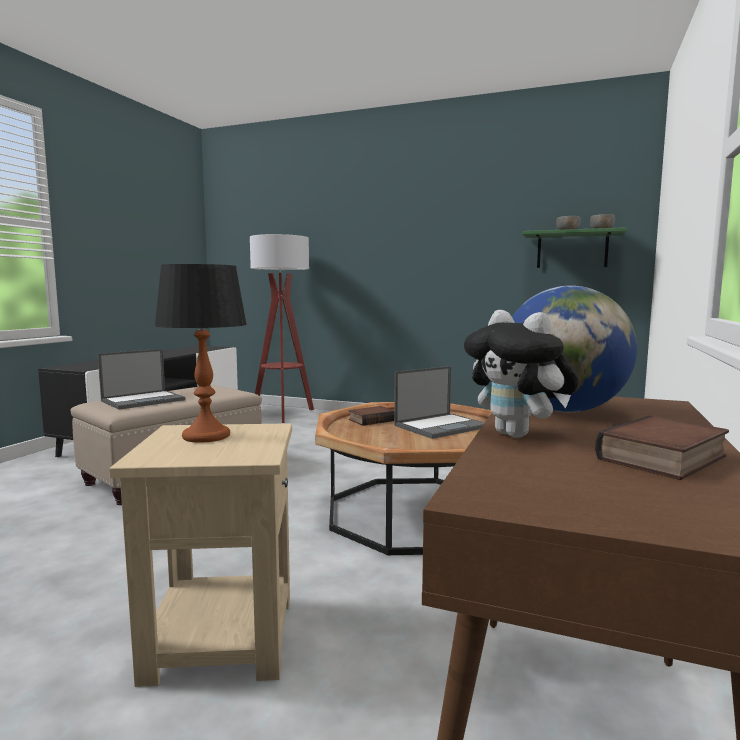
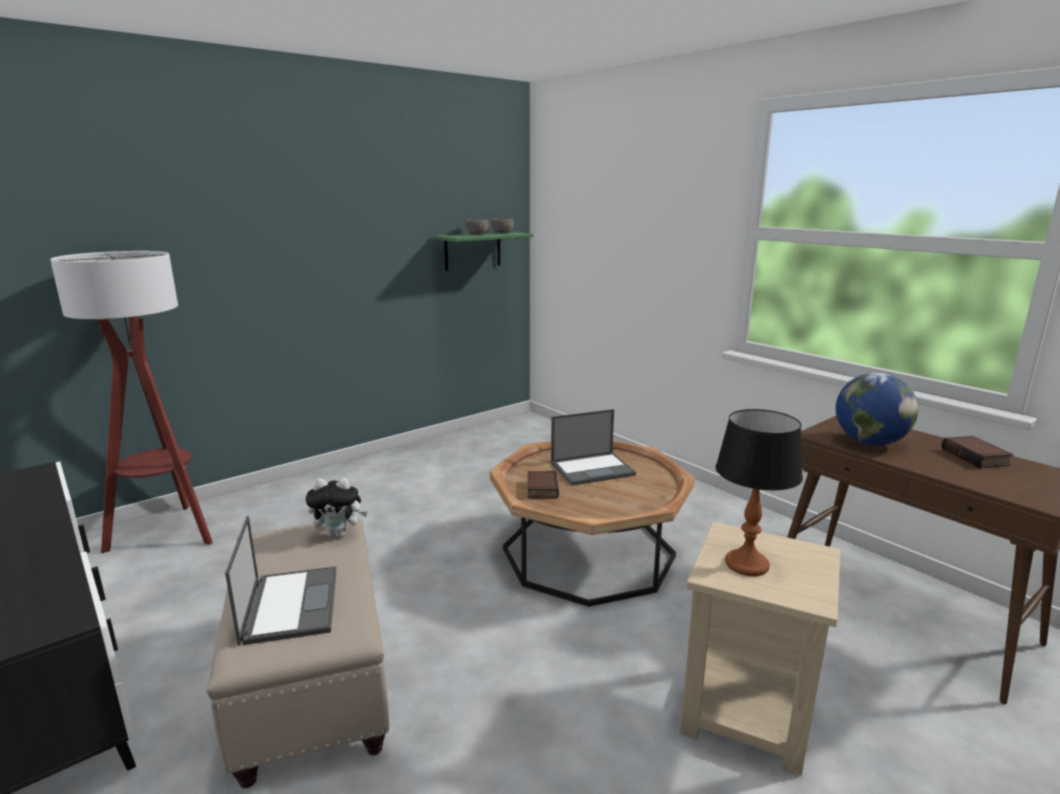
camera: 60 degrees left, 10 degrees up
(441, 426) = (593, 469): laptop -> laptop turned 75 degrees clockwise
(518, 435) = (932, 468): plush toy -> plush toy (339, 534)

